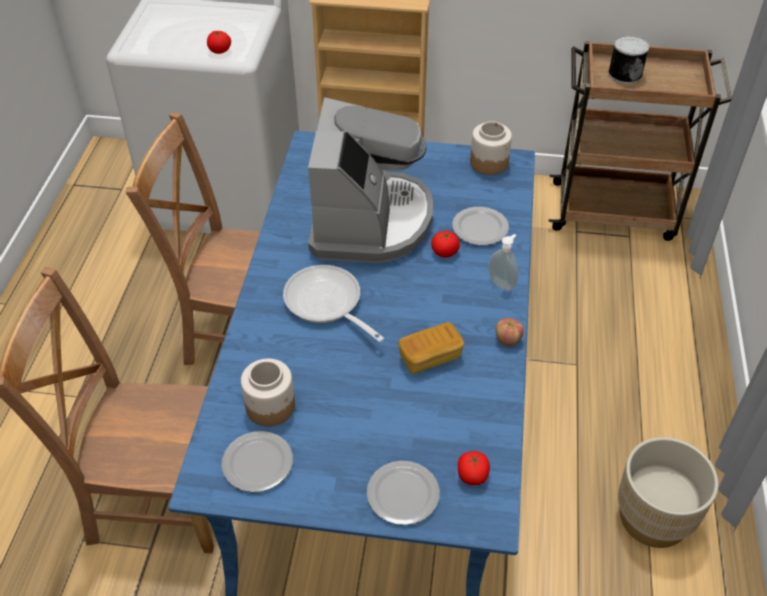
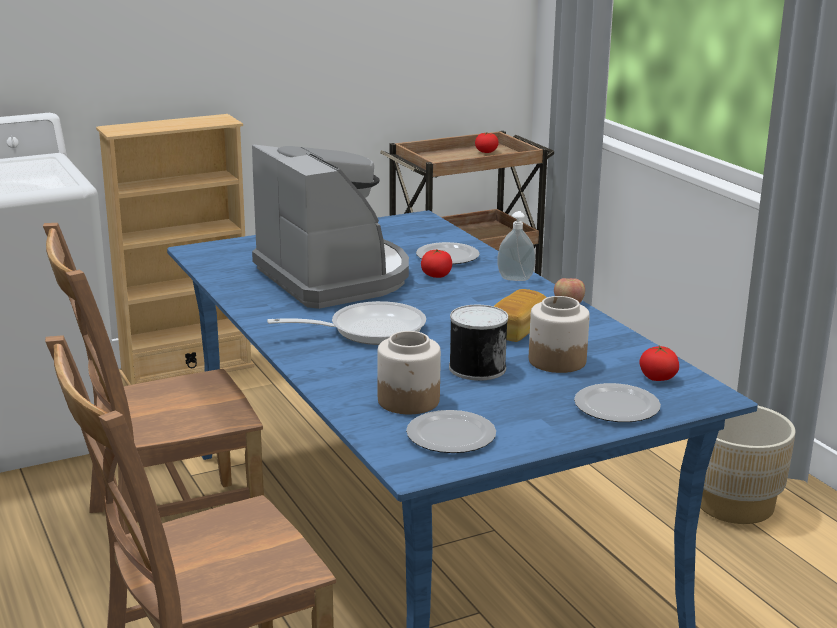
camera: 35 degrees left, 25 degrees down
(220, 50) = (40, 184): tomato -> tomato (486, 152)
(327, 304) = (368, 330): frying pan -> frying pan turned 150 degrees clockwise
(489, 162) = (399, 223): jar -> jar (556, 360)
(624, 73) = (445, 159): can -> can (476, 367)

